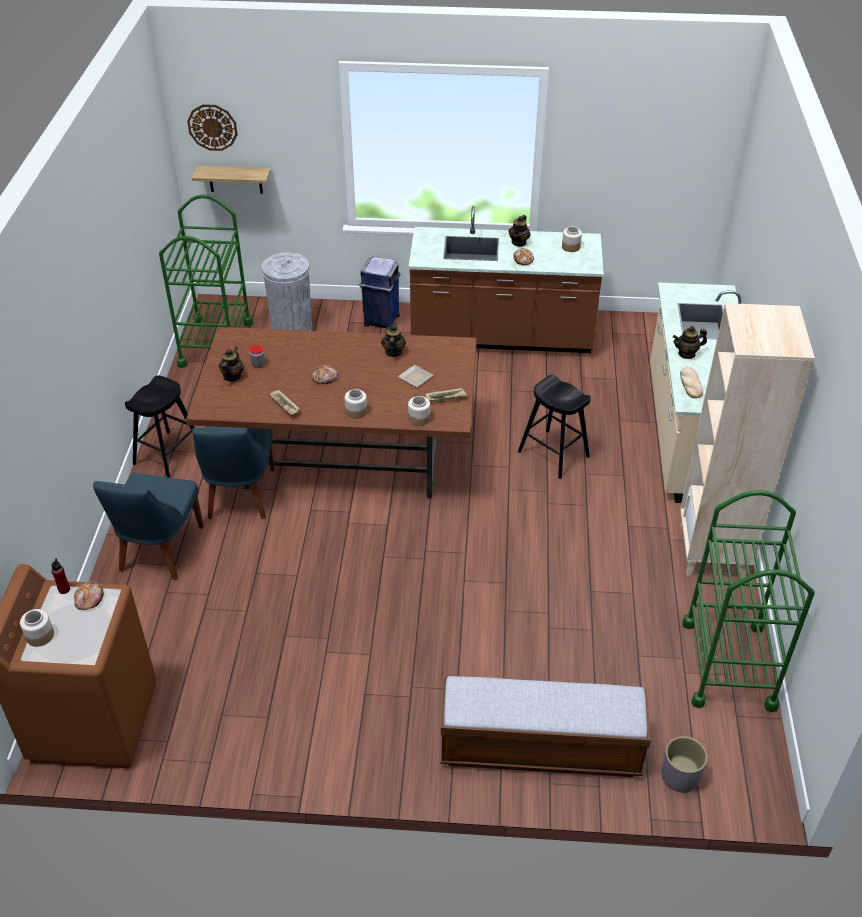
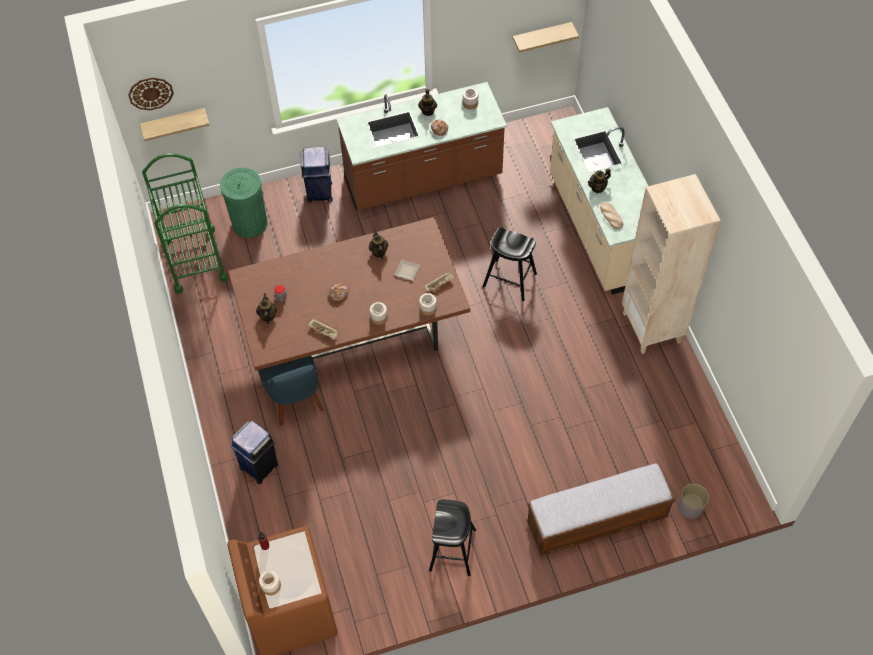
camera: 20 degrees left, 15 degrees up
(89, 599) = (287, 547): bread -> none
(159, 551) = (259, 466): blue chair -> blue trash can
(168, 455) = (217, 379): black stool -> black stool (452, 549)
(292, 328) = (250, 223): grey trash can -> green trash can
(678, 198) = (541, 37): none -> shelf
(728, 664) = (692, 414): green cart -> none

